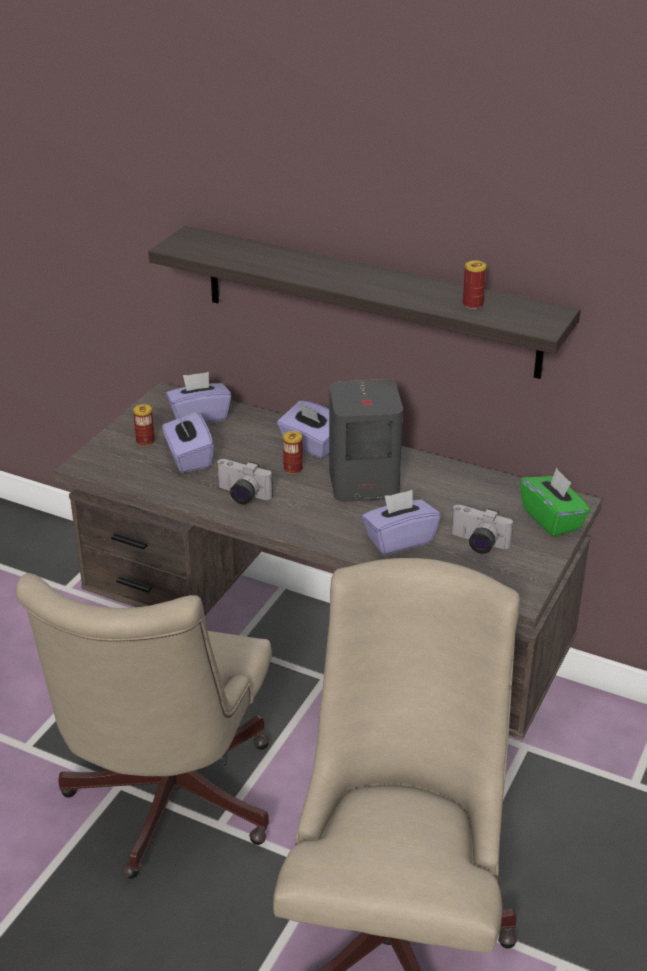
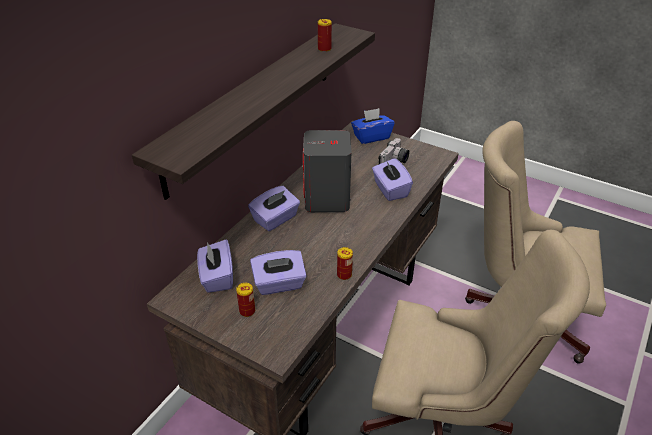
camera: 85 degrees left, 5 degrees up
(241, 496) = (335, 256): camera -> none
(293, 469) = (305, 229): can -> can (344, 275)
(552, 519) = (371, 137): green tissue box -> blue tissue box

